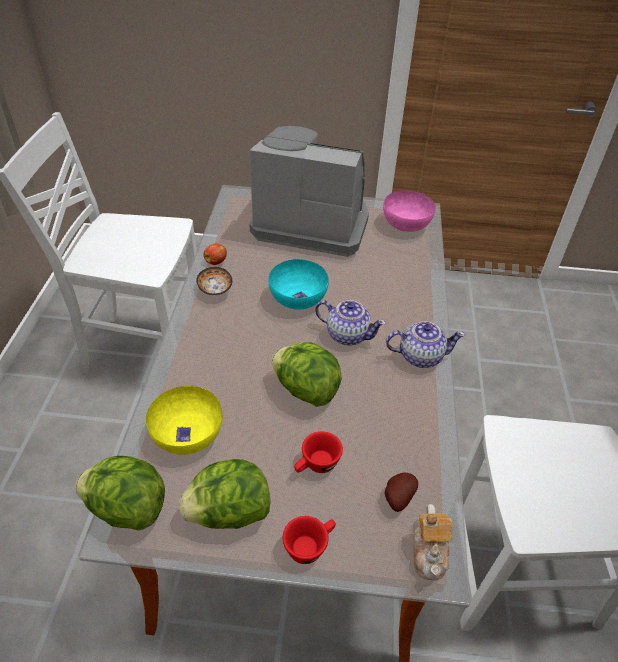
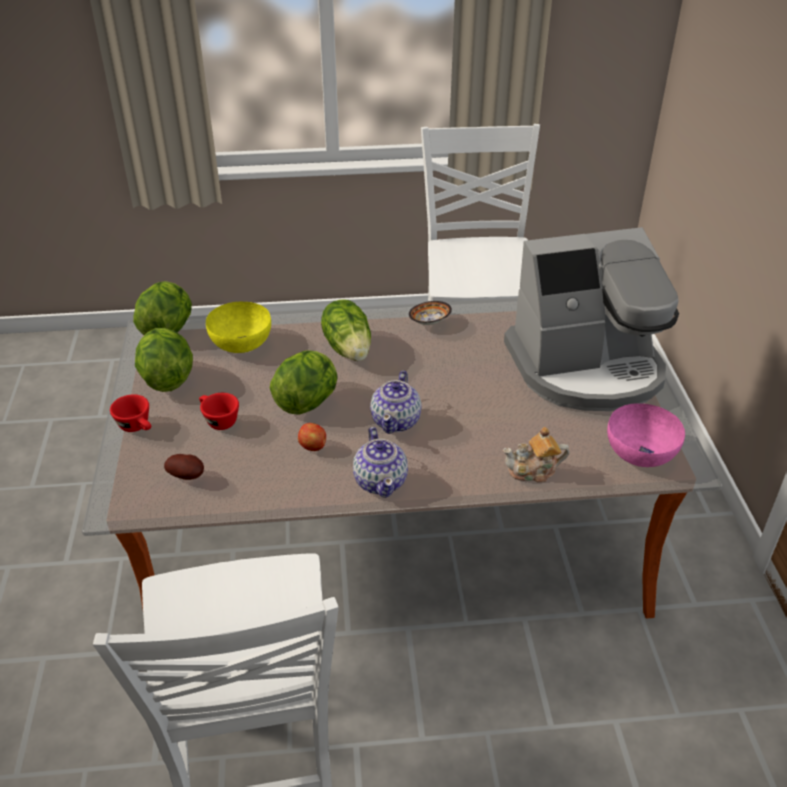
camera: 80 degrees right, 5 degrees down
(216, 262) = (474, 314): apple -> apple (313, 447)
(233, 349) = (349, 348): none -> lettuce
(297, 298) = (441, 377): turquoise bowl -> none
(311, 223) = (586, 368): coffee machine -> coffee machine turned 75 degrees clockwise
(429, 553) = (131, 501): teapot -> teapot (533, 471)

